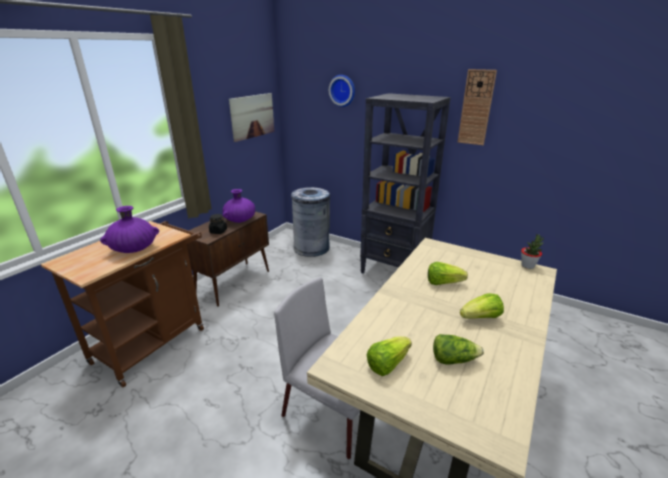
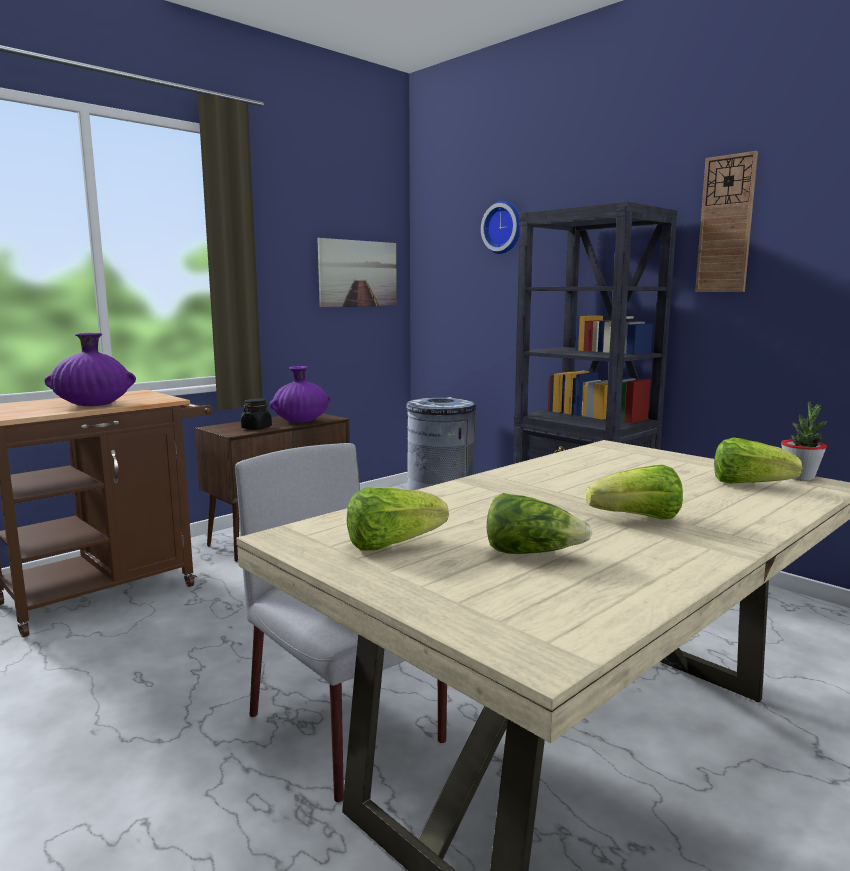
camera: 15 degrees right, 15 degrees down
(443, 283) = (594, 480): lettuce -> lettuce (749, 484)

